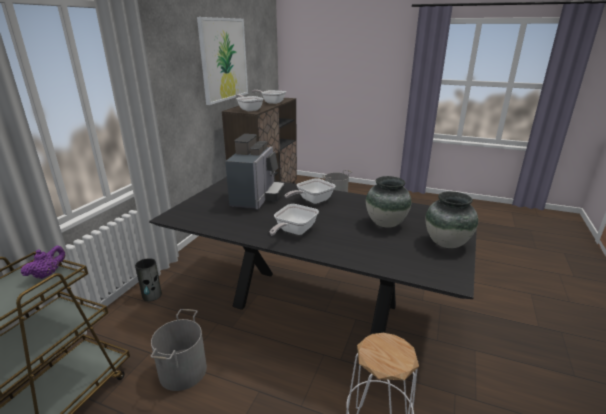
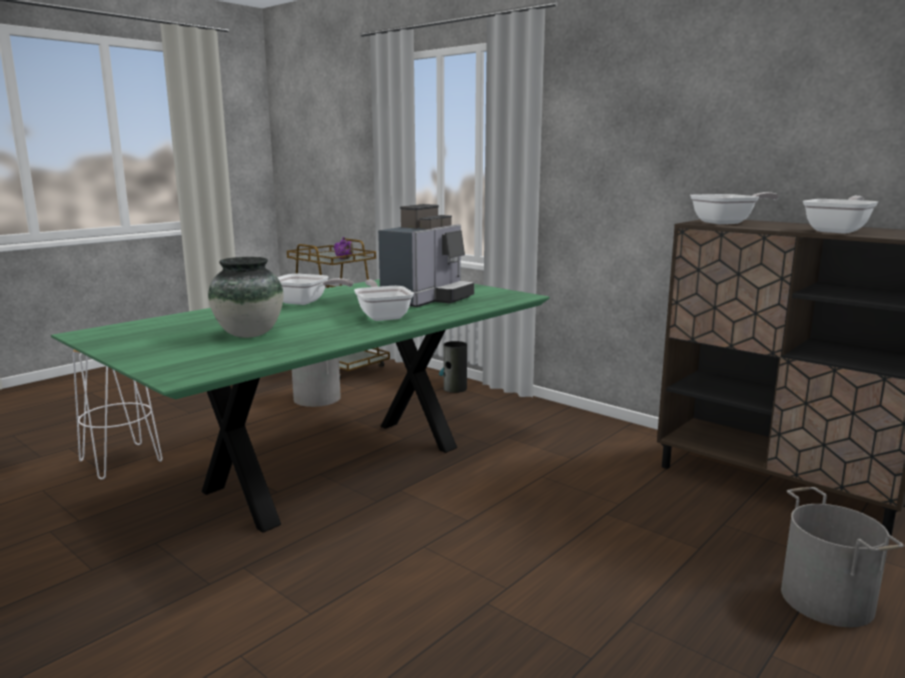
camera: 110 degrees right, 10 degrees down
(224, 60) = (769, 114): picture -> none
(257, 198) = (428, 299): coffee machine -> coffee machine turned 90 degrees counterclockwise
(293, 231) = (306, 303): frying pan -> frying pan turned 150 degrees clockwise
(315, 307) = (336, 469): black dining table -> green dining table
(447, 243) = (140, 348): vase -> none

